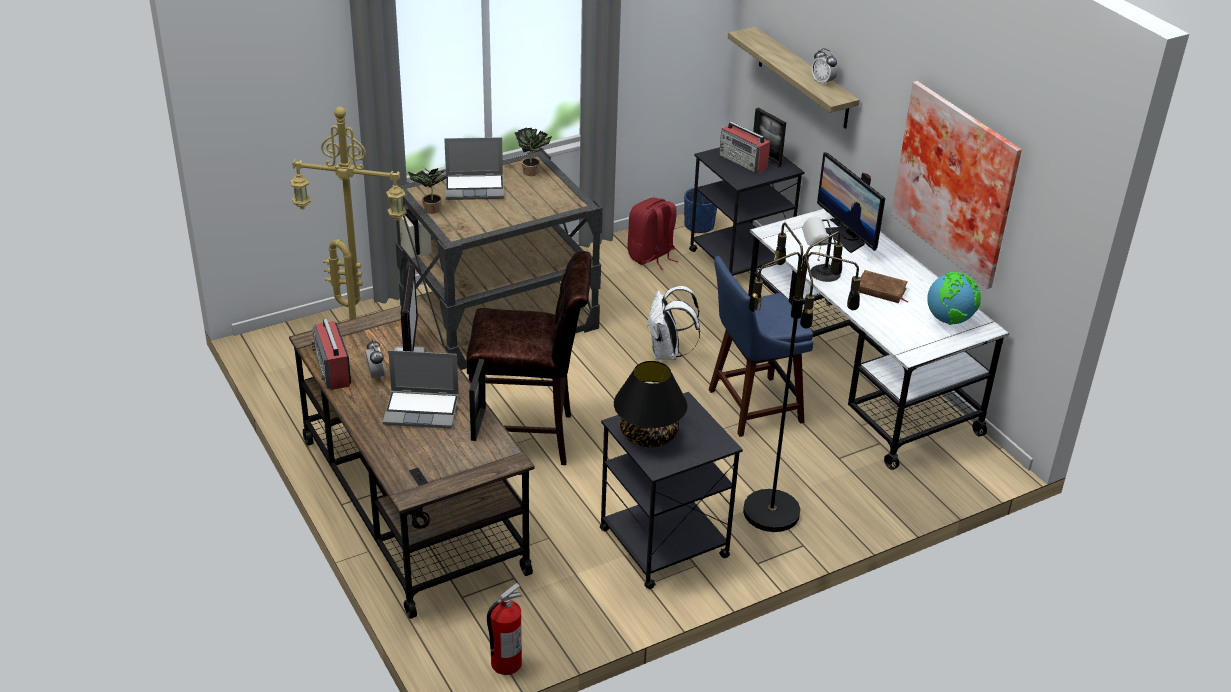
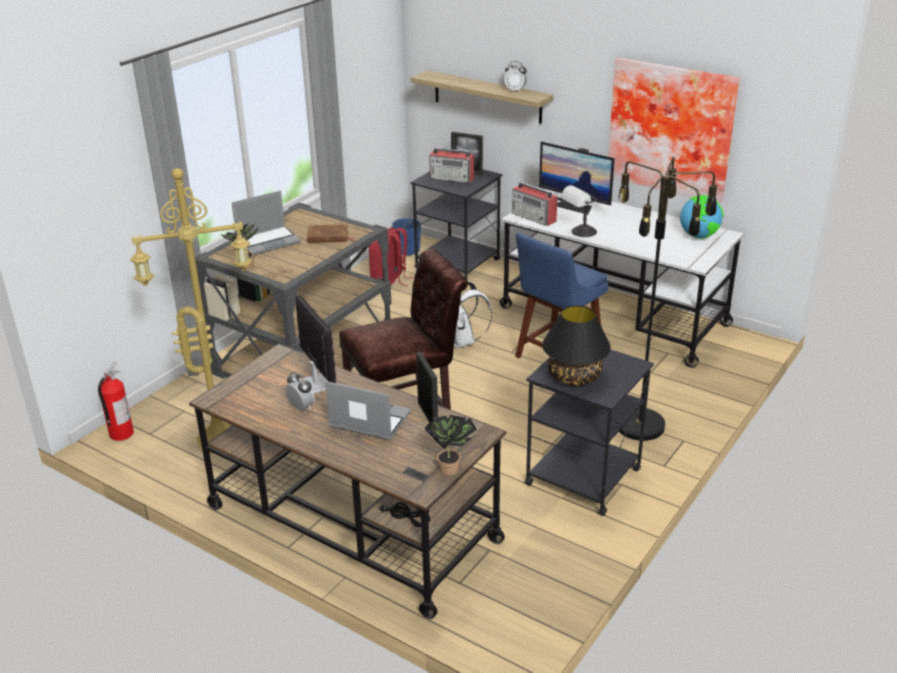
camera: 25 degrees left, 5 degrees down
(333, 370) = (257, 416): radio -> radio (534, 217)
(422, 410) = (368, 420): laptop -> laptop turned 135 degrees counterclockwise
(505, 663) = (543, 622): fire extinguisher -> fire extinguisher (121, 434)
(533, 172) = (306, 219): potted plant -> potted plant (451, 467)
(881, 290) = (633, 231): brown book -> brown book (328, 237)

